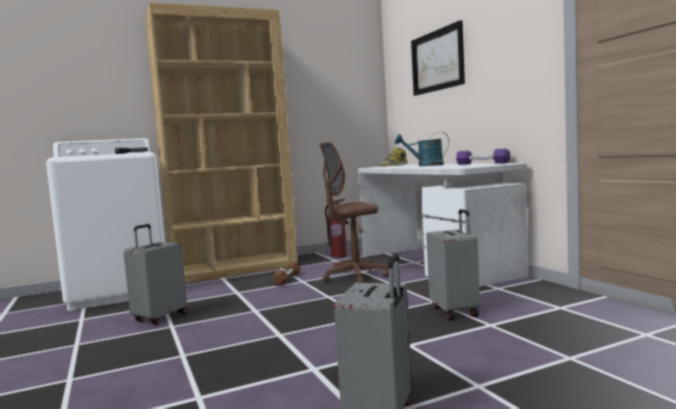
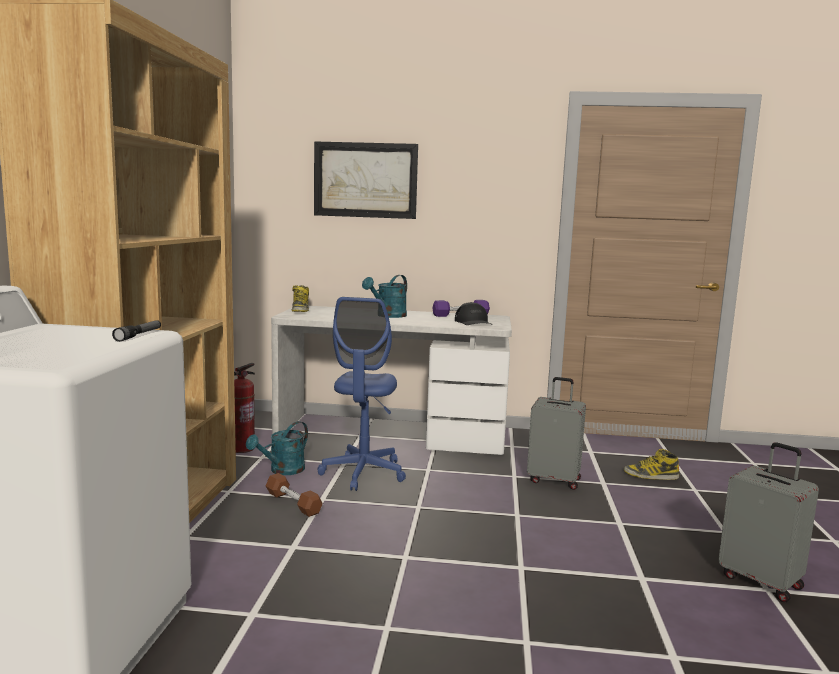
camera: 60 degrees left, 5 degrees up
(159, 318) = (325, 630): grey suitcase -> none
(325, 267) = (282, 471): none -> turquoise watering can
(355, 277) = (363, 473): brown office chair -> blue office chair
(462, 166) = (473, 322): none -> black cap
(558, 336) = (651, 476): none -> boot

